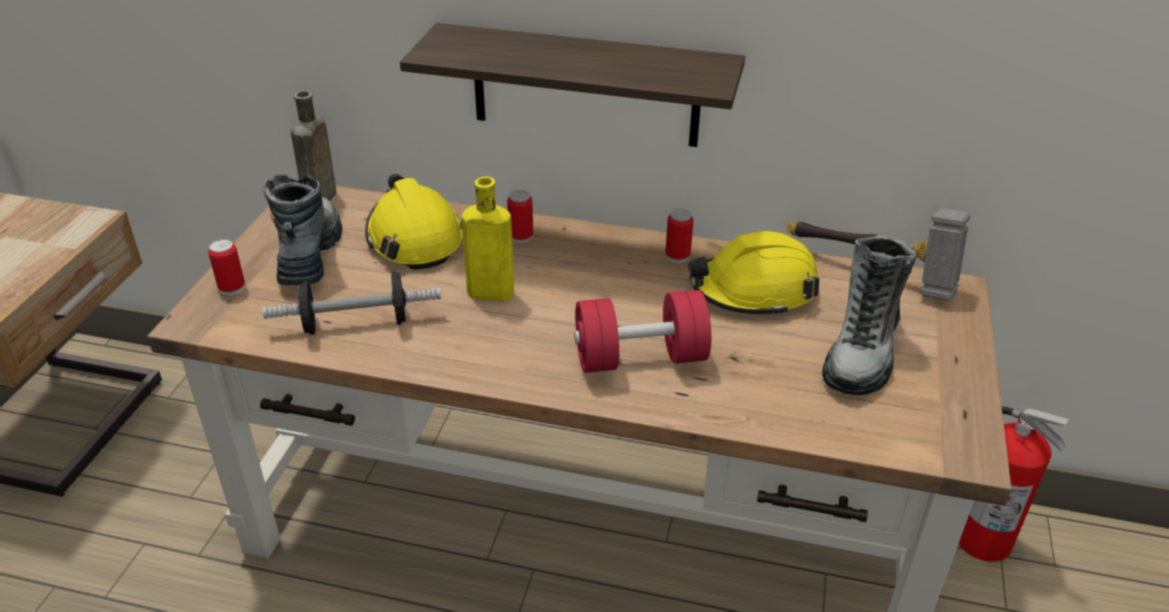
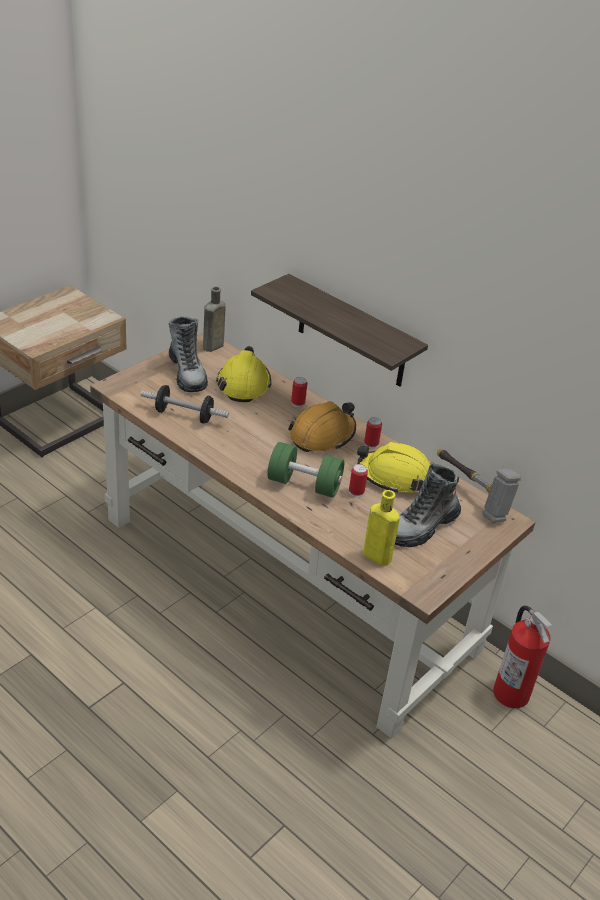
camera: 25 degrees right, 0 degrees up
(232, 287) = (140, 376): can -> can (356, 492)
(310, 254) = (187, 373): boot -> boot turned 135 degrees clockwise
(487, 292) = (257, 424): yellow bottle -> yellow bottle (375, 556)
(598, 270) = (322, 435): none -> orange hard hat
(640, 358) = (304, 484): red dumbbell -> green dumbbell

